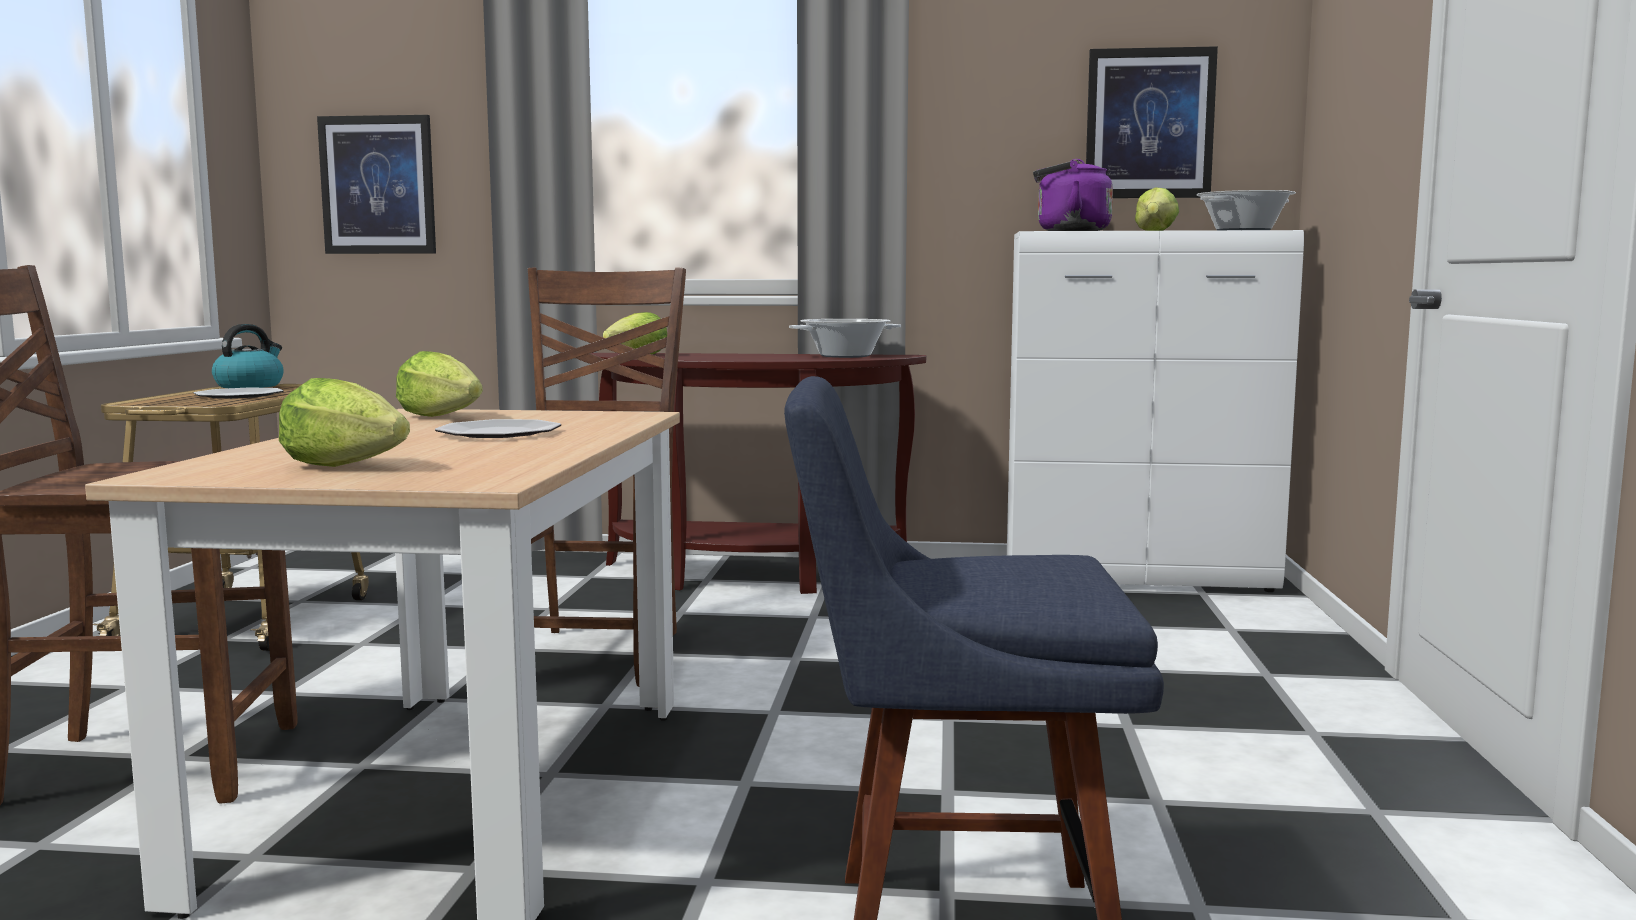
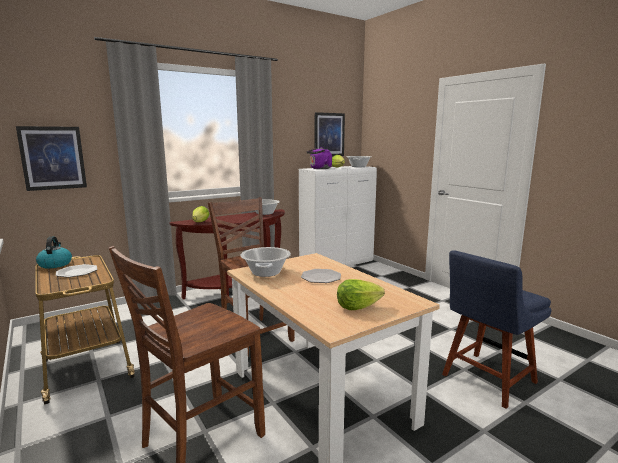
camera: 40 degrees left, 5 degrees up
(440, 417) = (265, 272): lettuce -> cooking pot

